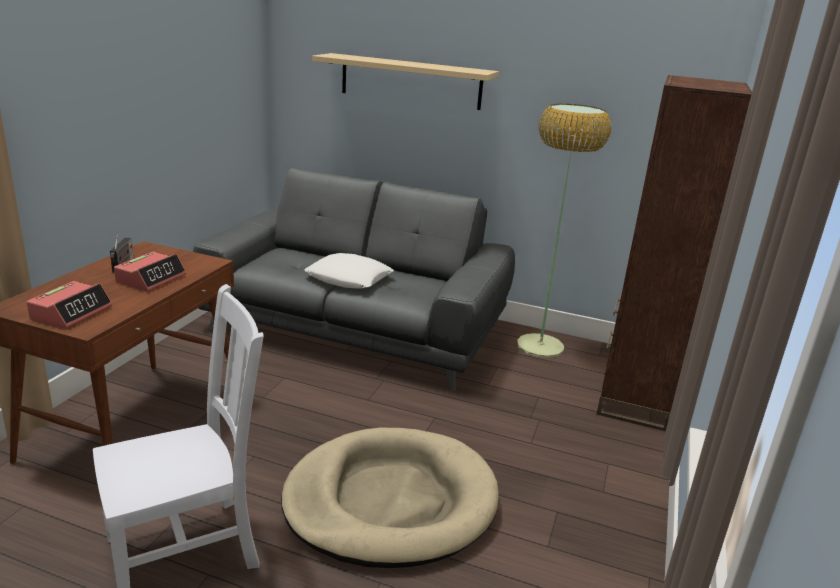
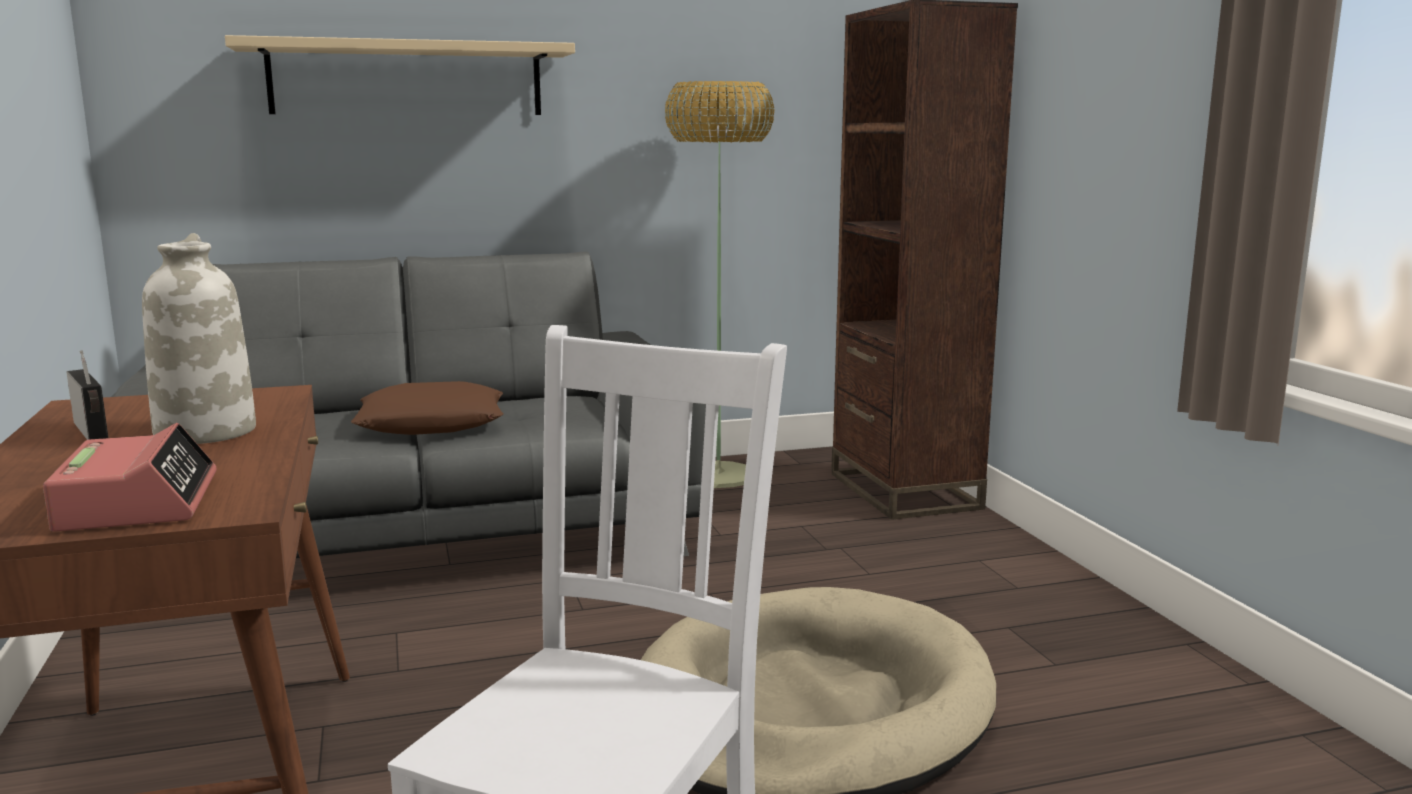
camera: 35 degrees left, 10 degrees down
(151, 279) = (205, 431): alarm clock -> white vase
(349, 278) = (432, 423): white pillow -> brown pillow

